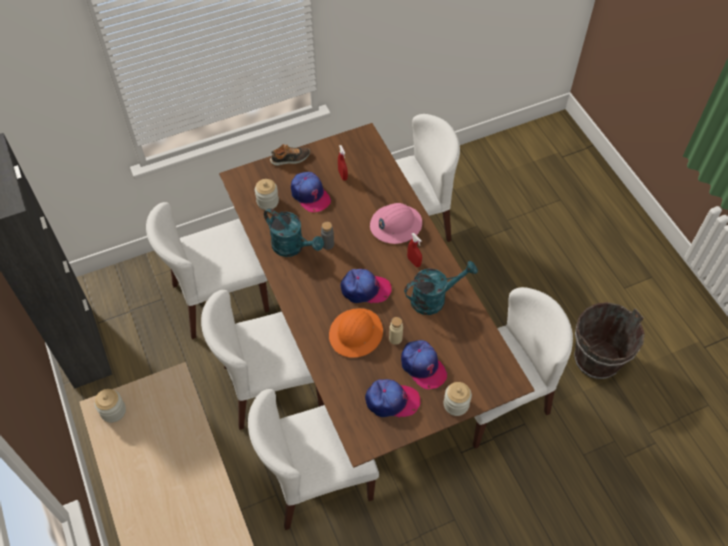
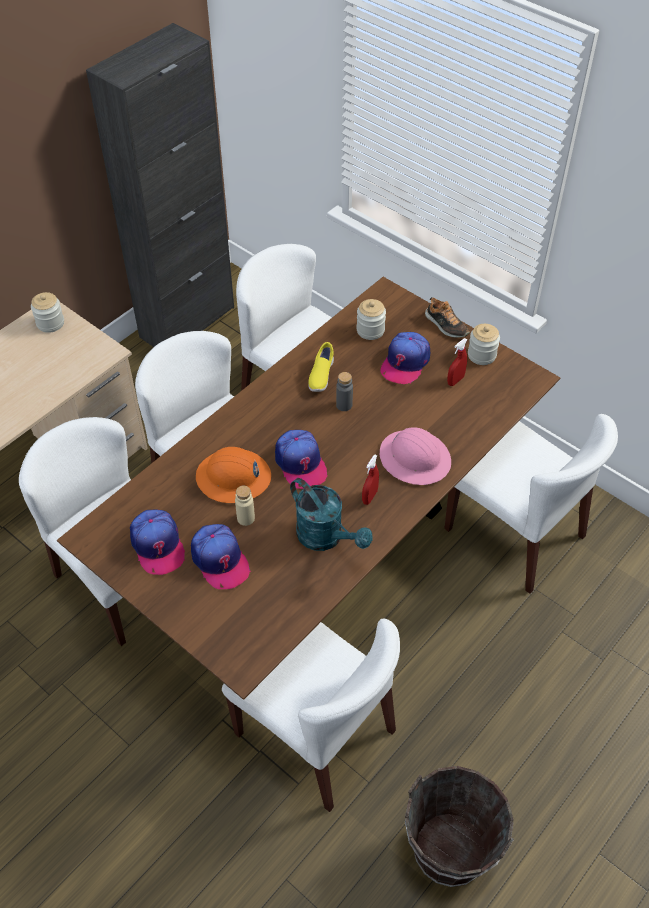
camera: 65 degrees right, 5 degrees down
(293, 247) = (321, 376): turquoise watering can -> yellow shoe
(422, 366) = (220, 560): cap -> cap turned 60 degrees counterclockwise
(456, 404) = (181, 614): jar -> jar (481, 355)

